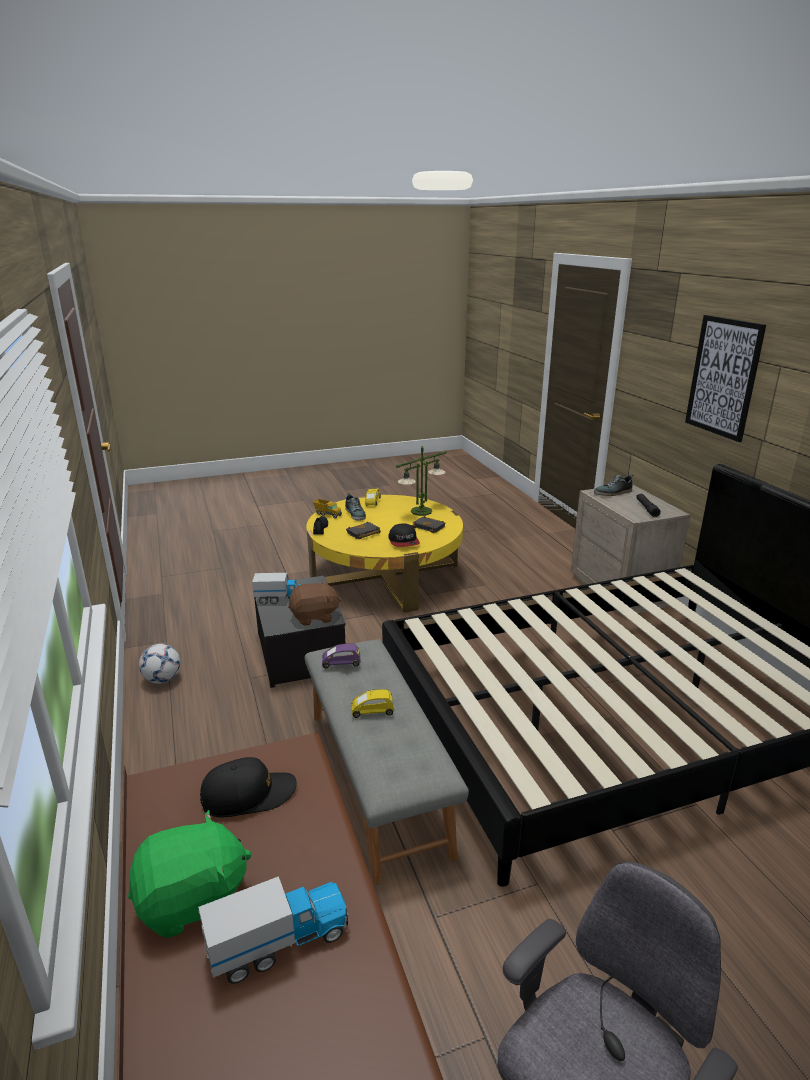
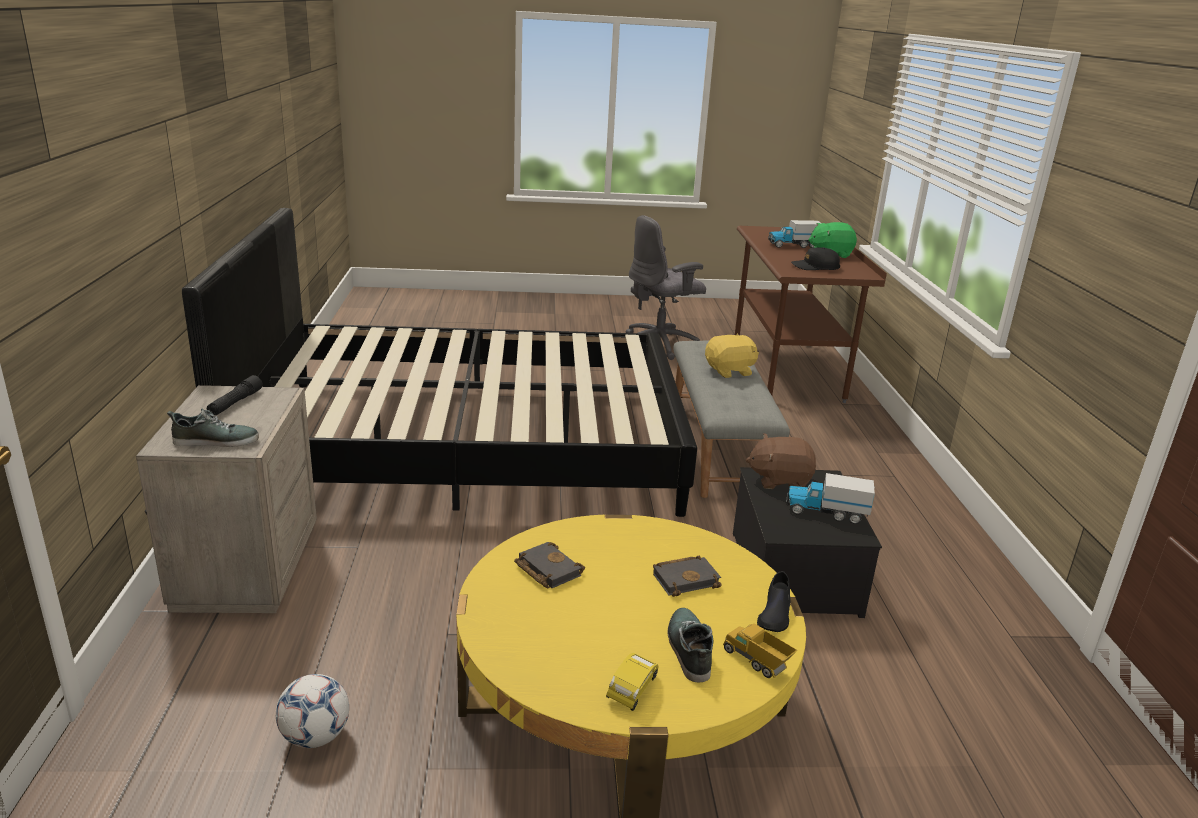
camera: 165 degrees left, 0 degrees up
(162, 679) = (973, 573): football -> football (315, 737)
(341, 664) = (752, 401): purple toy car -> none
(372, 712) = (730, 371): yellow toy car -> yellow plush toy
(404, 541) = (616, 543): cap -> none
(421, 511) = (533, 623): table lamp -> none
(723, 377) = (136, 171): picture -> none

